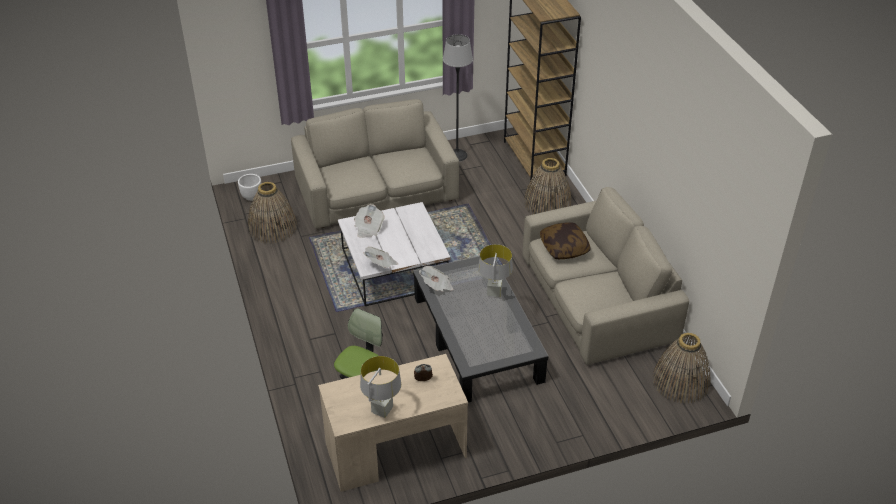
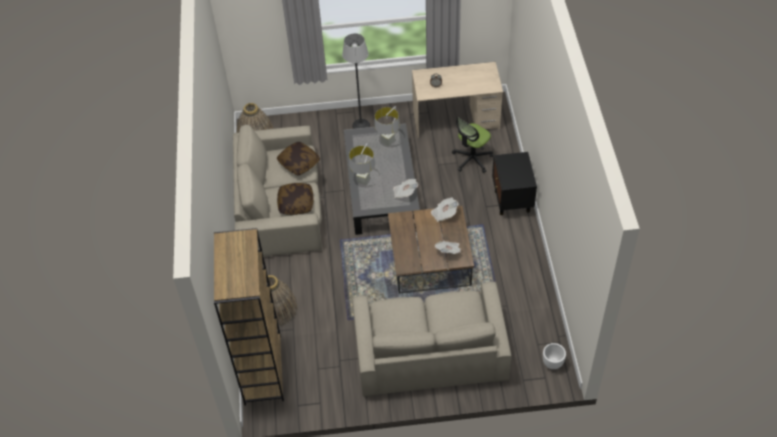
camera: 165 degrees left, 10 degrees up
(272, 227) = (532, 320): basket -> none
(300, 343) = (512, 201): none -> black nightstand
(382, 411) = (465, 71): grey table lamp -> grey table lamp (388, 142)
(394, 266) = (429, 259): white coffee table -> brown coffee table
(457, 155) = (338, 388): floor lamp -> floor lamp (360, 125)
(584, 293) = (299, 163): none -> pillow

